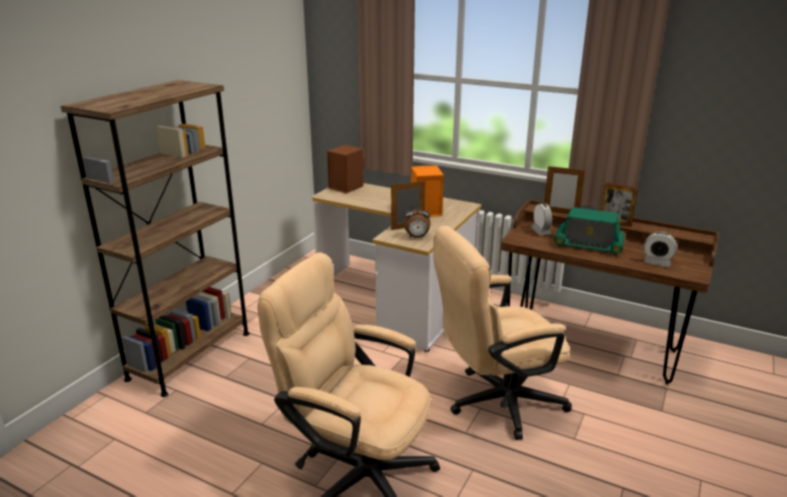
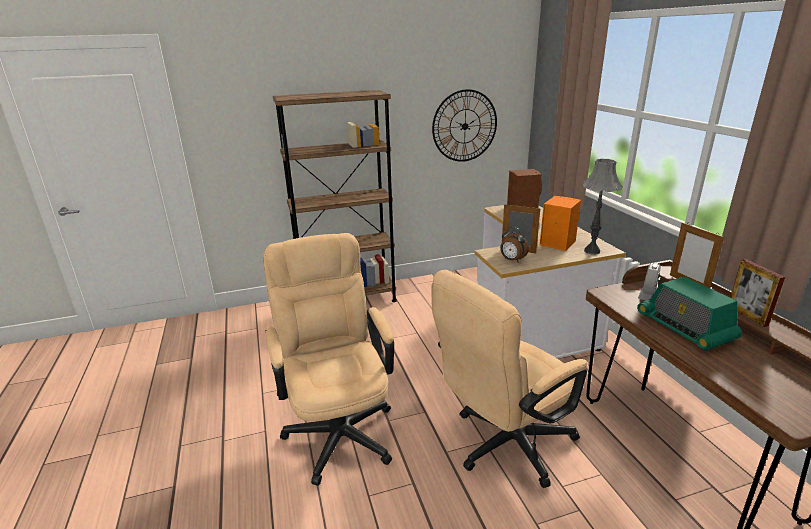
camera: 45 degrees right, 0 degrees up
(258, 110) = (465, 126): none -> wall clock
(459, 210) = (591, 251): none -> grey table lamp
(496, 403) = (504, 445): beige office chair -> beige office chair turned 60 degrees counterclockwise
(657, 263) = (751, 382): alarm clock -> none

